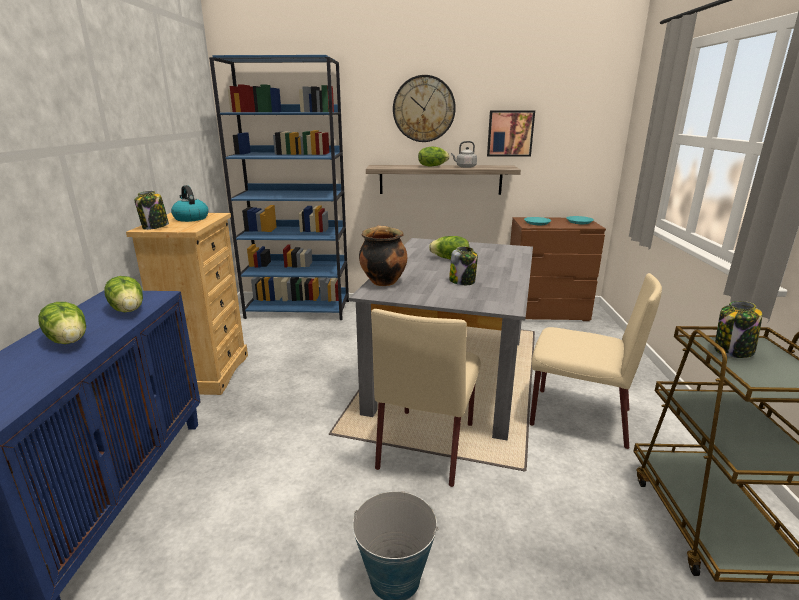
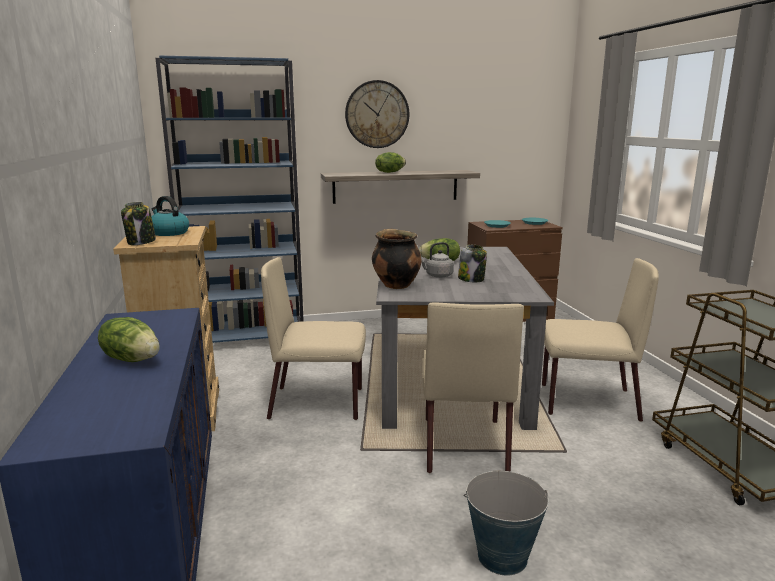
camera: 15 degrees left, 5 degrees down
(129, 309) = (163, 328): lettuce -> none
(320, 380) = (318, 403): none -> beige chair
(465, 167) = (424, 172): grey kettle -> grey kettle (437, 276)
(510, 133) = (462, 138): picture -> none
(733, 351) = (737, 309): jar -> none

